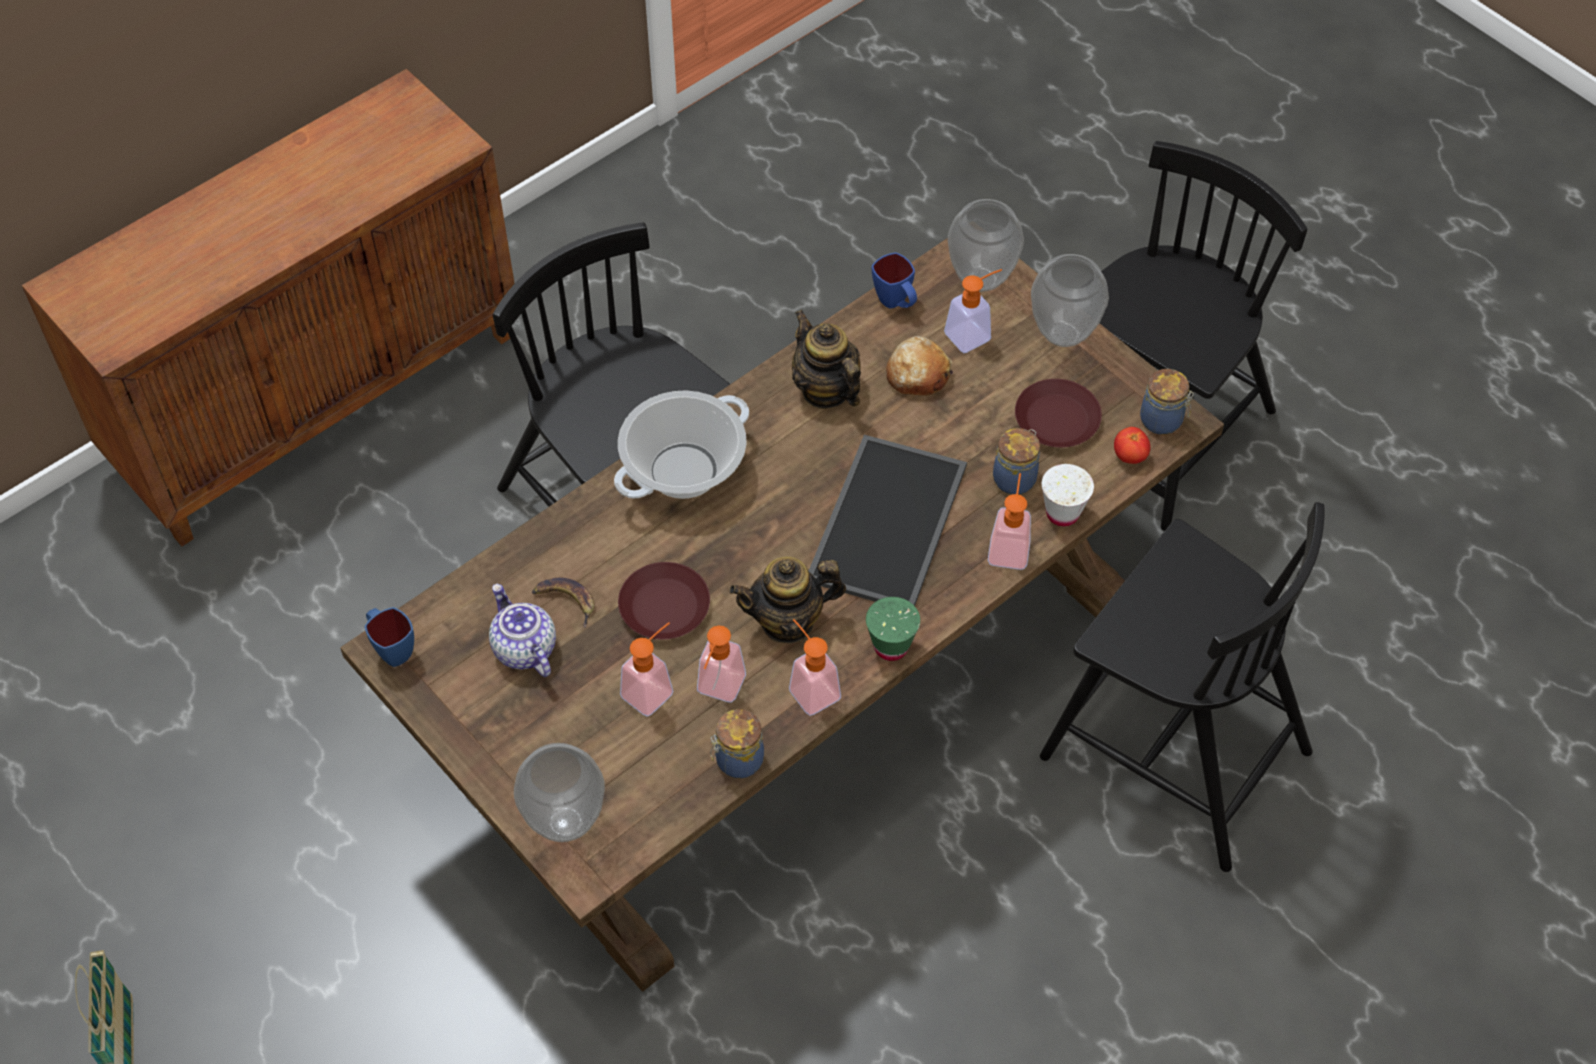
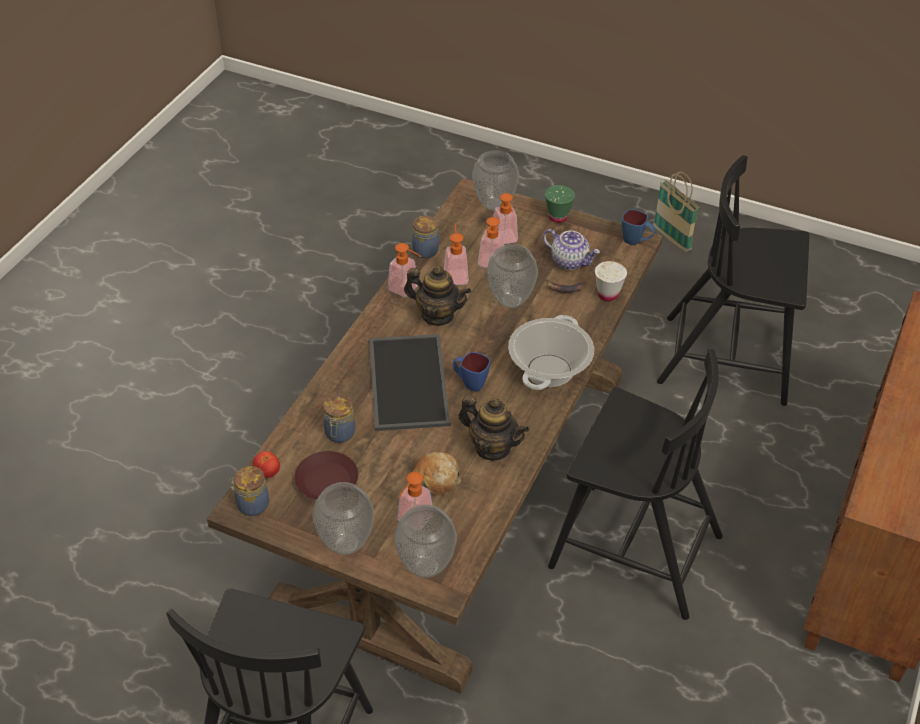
camera: 155 degrees right, 10 degrees down
(665, 606) = (510, 301): brown plate -> vase
(788, 621) = (437, 315): teapot -> teapot turned 60 degrees clockwise
(891, 647) = (372, 321): green cup -> green cup (558, 217)
(896, 303) = (479, 525): blue mug -> blue mug (470, 383)
(1009, 546) = (326, 393): soap dispenser -> soap dispenser (505, 241)
(1062, 513) = (300, 422): white cup -> white cup (608, 295)
(1171, 750) = (212, 529): black chair -> black chair (728, 360)

